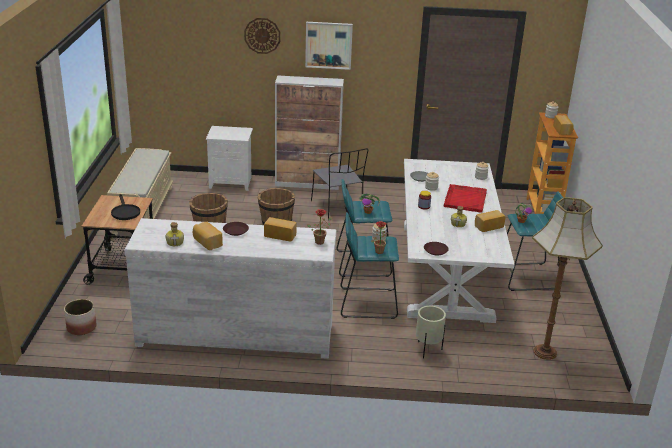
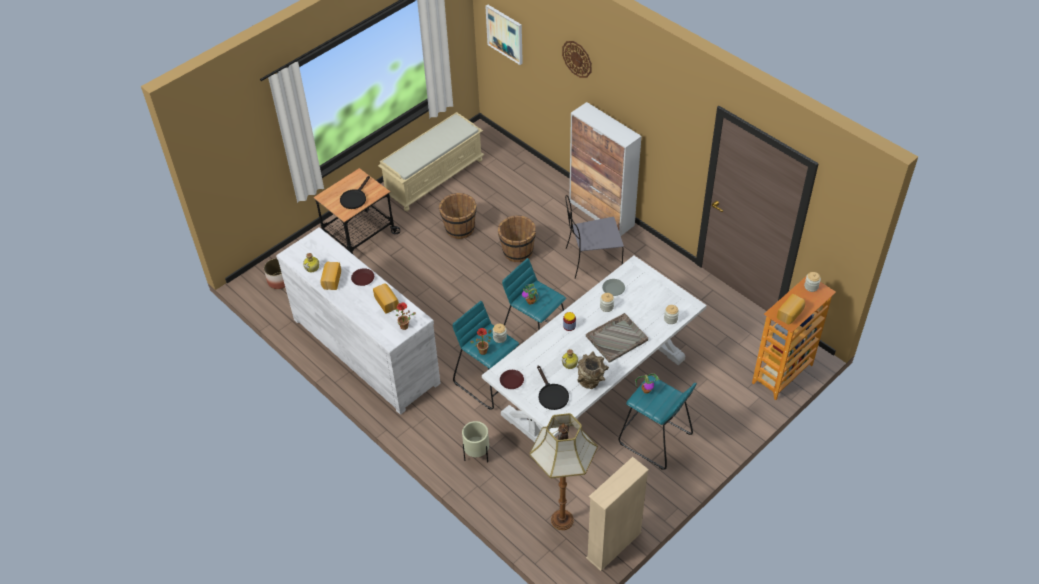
camera: 45 degrees right, 20 degrees up
(231, 182) = (538, 178): white nightstand -> none
(328, 45) = (631, 97): picture -> picture (505, 34)
(338, 208) = (592, 260): grey chair -> grey chair turned 60 degrees clockwise
(465, 199) = (617, 338): red tray -> grey tray
(475, 245) = (551, 394): none -> black frying pan
(488, 226) = (591, 381): bread -> brown vase
(598, 346) = (614, 545): none -> beige bookcase

